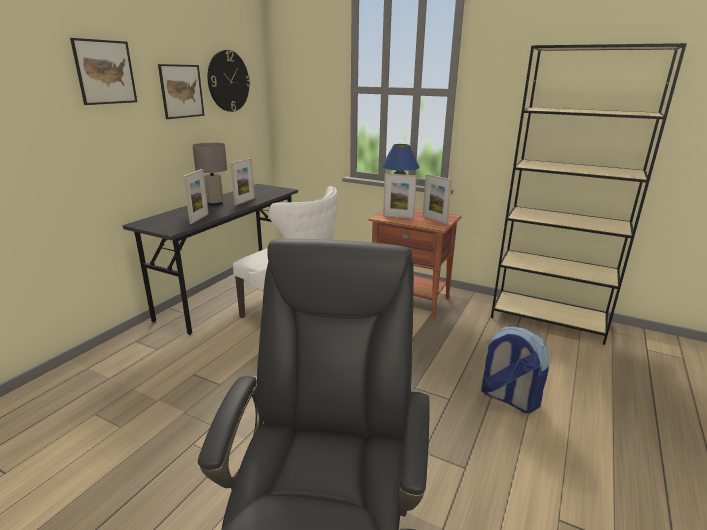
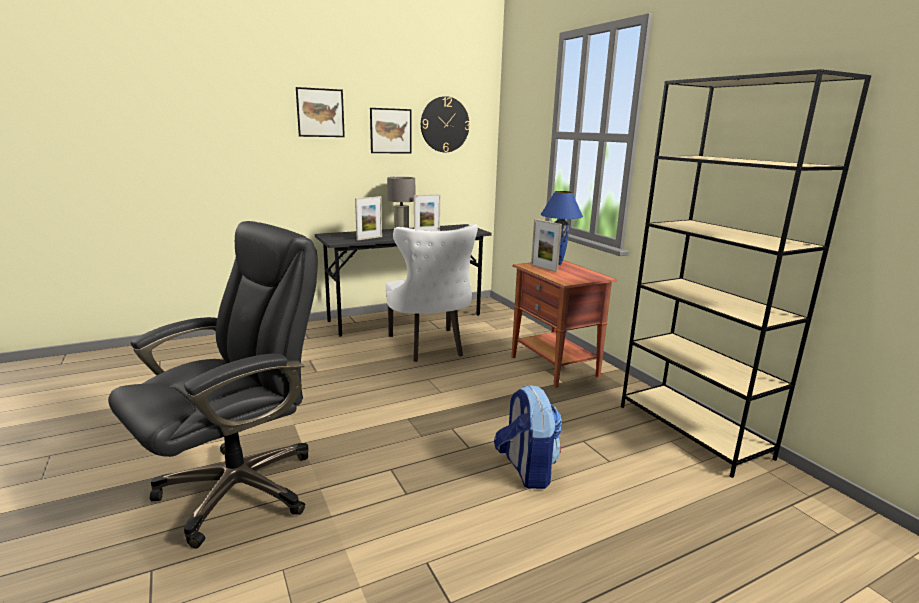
camera: 35 degrees right, 5 degrees down
(434, 220) = (576, 277): picture frame -> none

